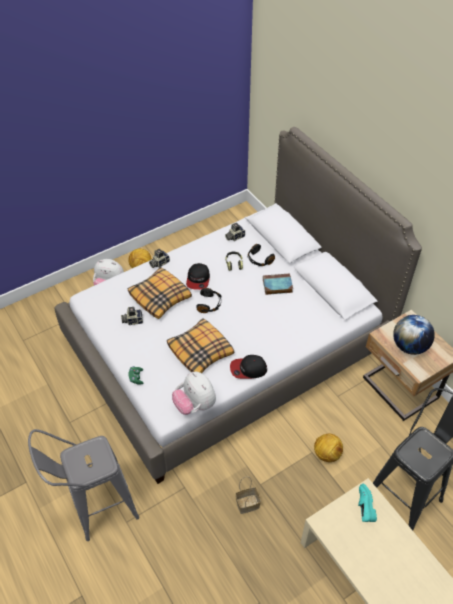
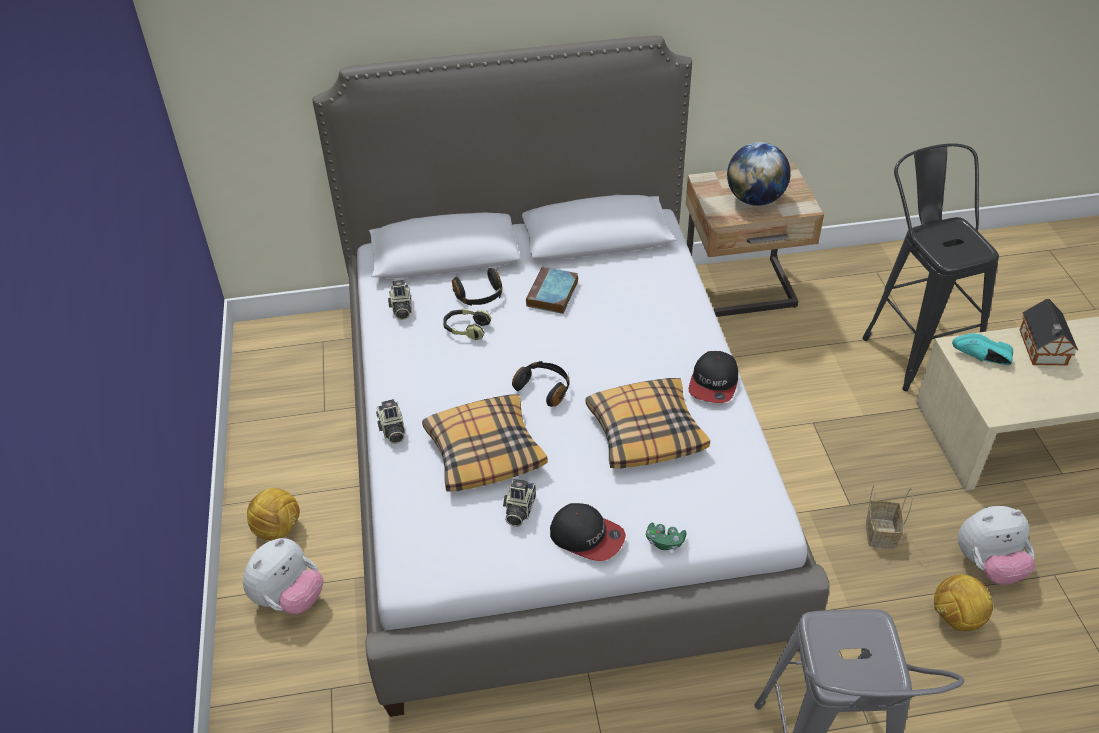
camera: 65 degrees left, 5 degrees down
(195, 405) = (760, 474): plush toy -> plush toy (988, 565)
(198, 279) = (474, 386): cap -> cap (587, 536)
(326, 454) = (822, 407): football -> football (956, 618)
(393, 541) = (1043, 349): none -> toy house

